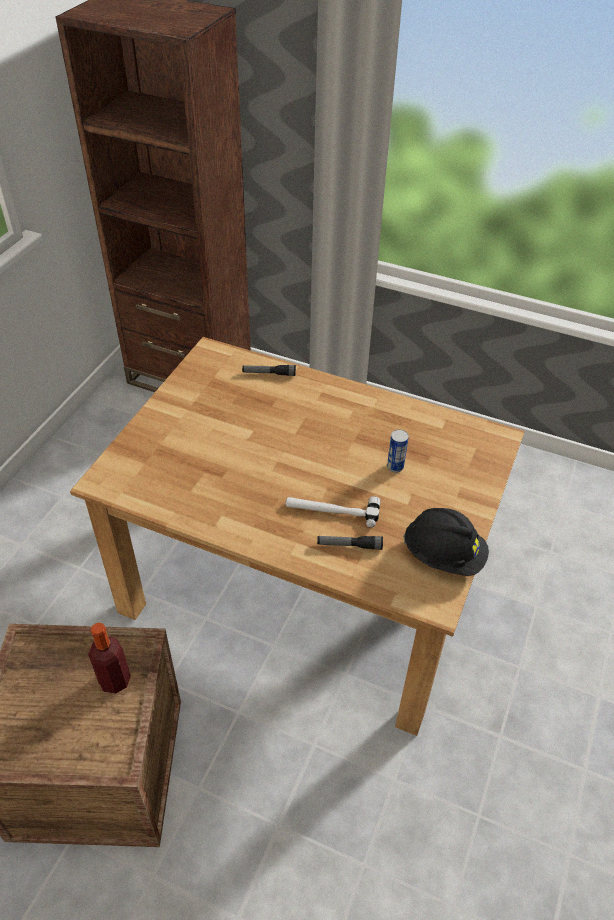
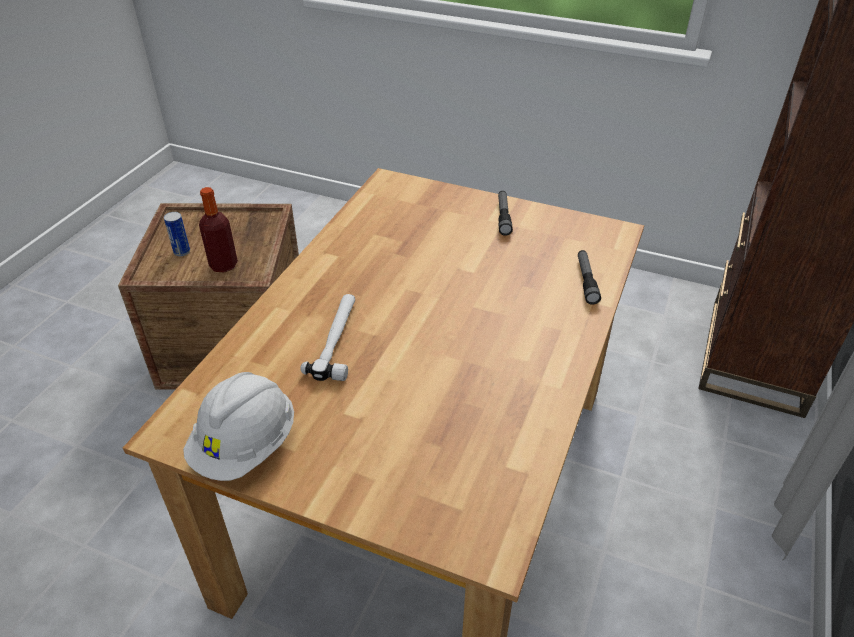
camera: 90 degrees right, 5 degrees down
(349, 545) = (279, 354): flashlight -> flashlight (503, 217)
(395, 467) = (415, 403): can -> can (182, 252)
(443, 555) = (246, 446): black hard hat -> white hard hat

